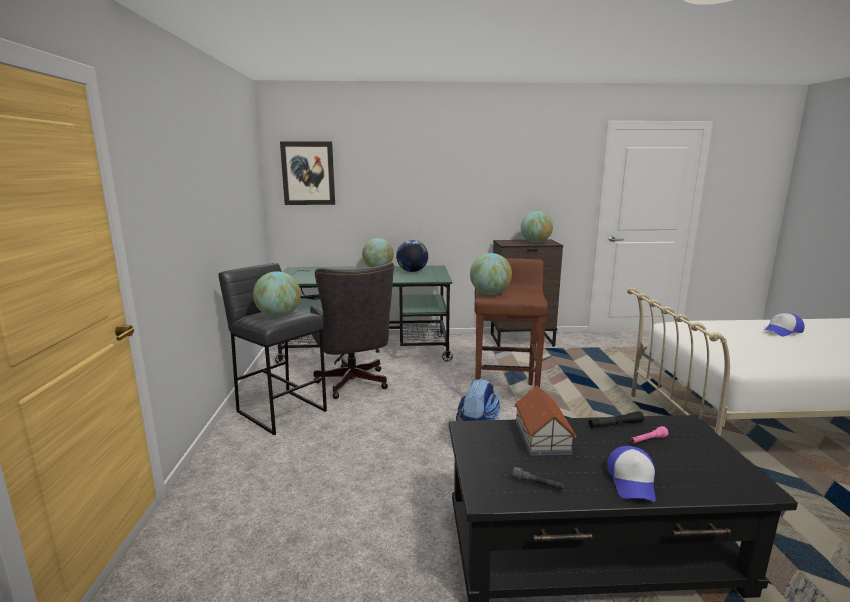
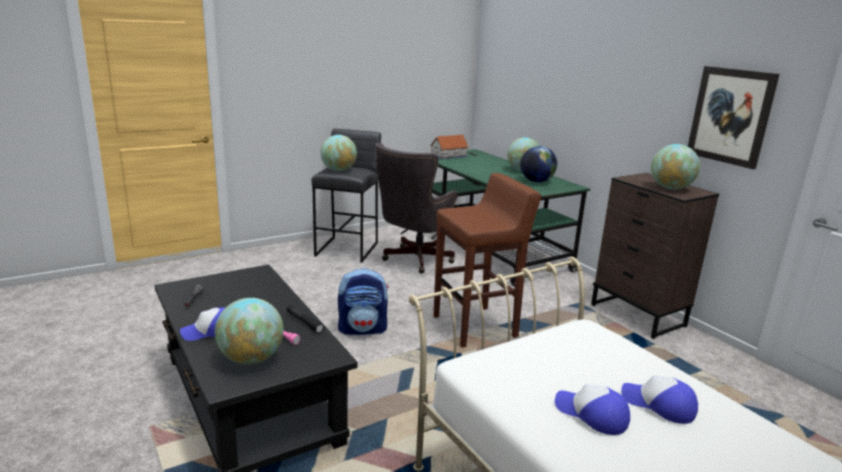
camera: 60 degrees right, 5 degrees up
(308, 173) = (503, 60): picture -> picture (730, 116)
(490, 294) = (467, 209): globe -> globe (251, 359)
(542, 436) = (263, 296): toy house -> toy house (449, 156)
(803, 347) = (591, 414): none -> cap

